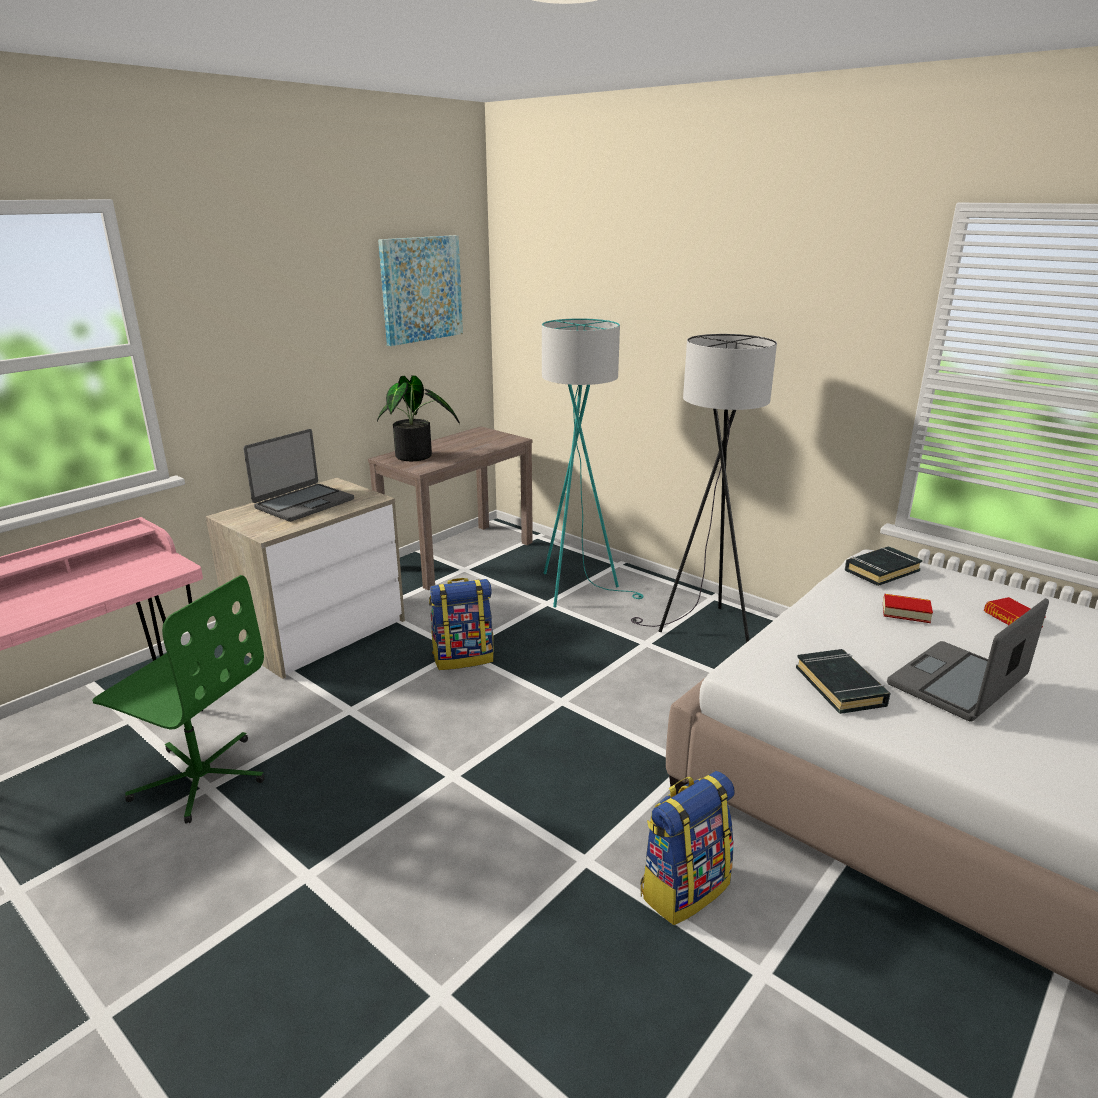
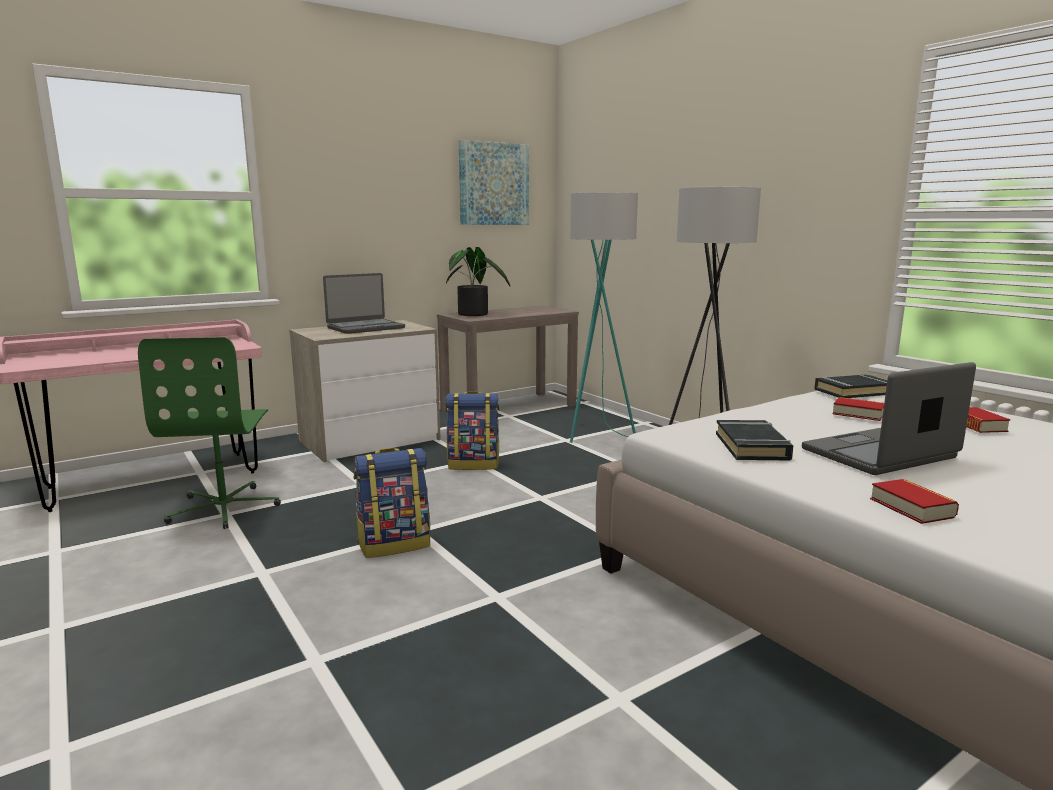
camera: 15 degrees right, 10 degrees down
(200, 777) = (225, 507): green office chair -> green office chair turned 45 degrees clockwise
(684, 888) = (577, 628): backpack -> backpack (394, 544)
(1024, 770) = (912, 508): none -> book

